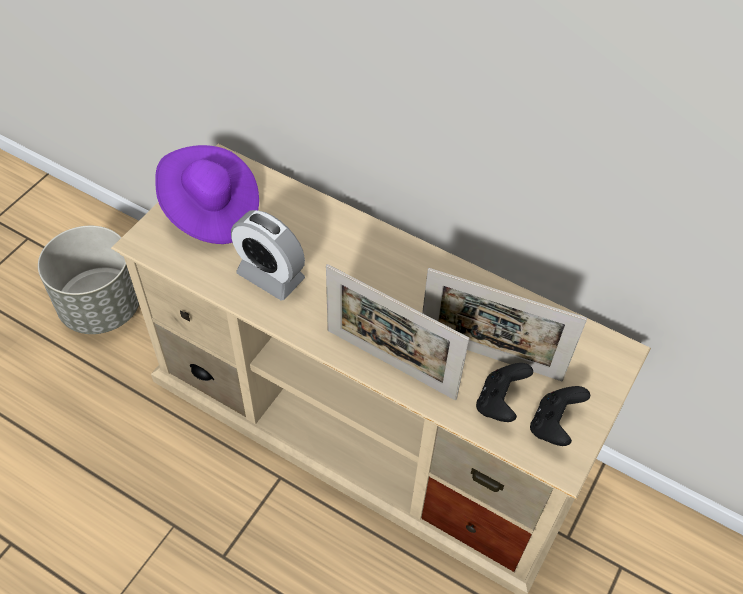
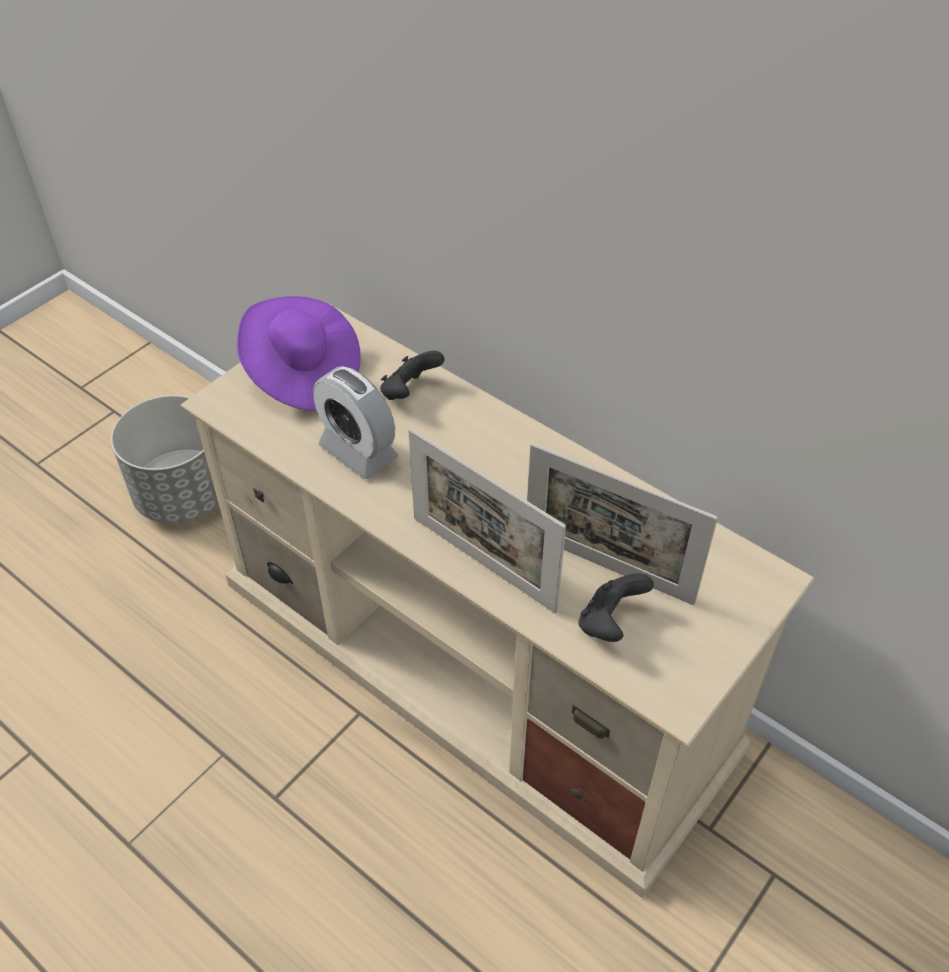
camera: 10 degrees right, 5 degrees down
(553, 425) = (674, 656): black game controller -> black game controller (409, 392)

